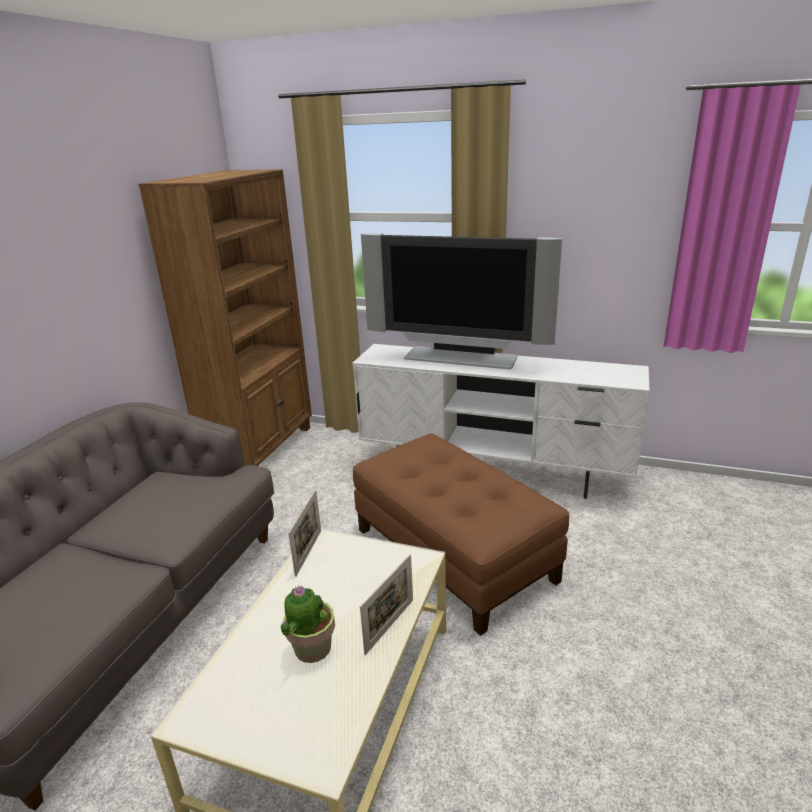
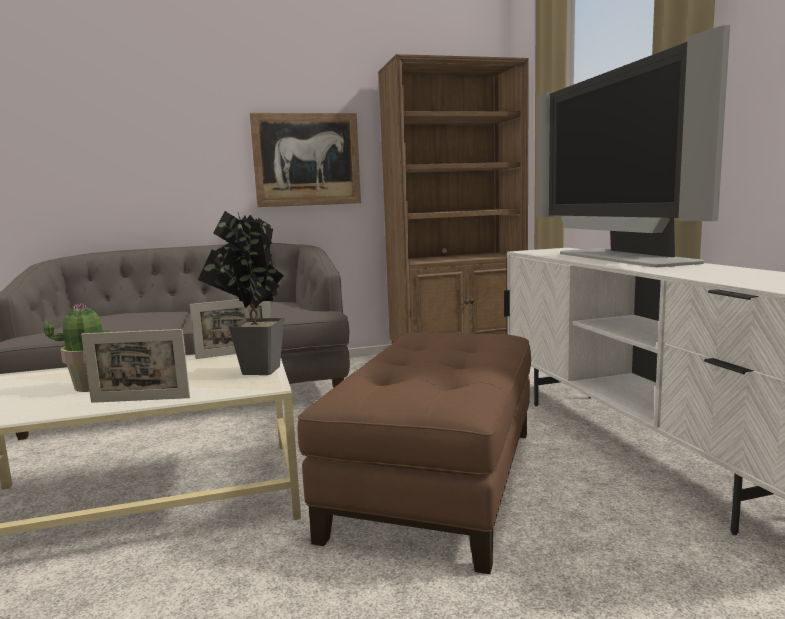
camera: 55 degrees right, 15 degrees down
(92, 304) = (307, 160): none -> picture
(381, 555) = (255, 372): none -> potted plant

